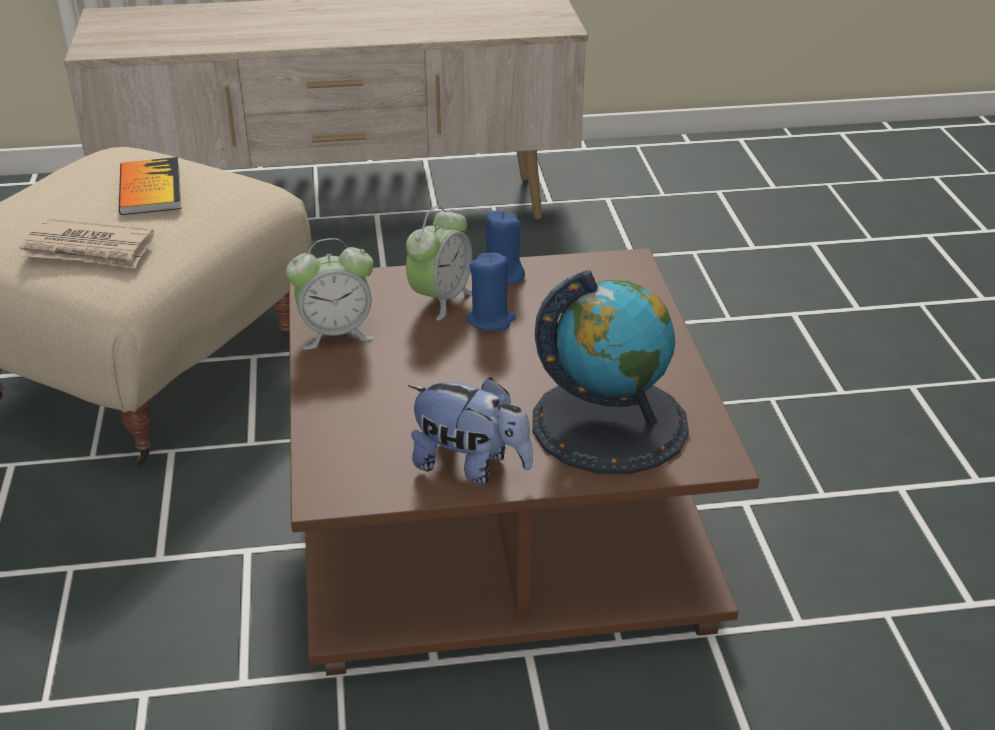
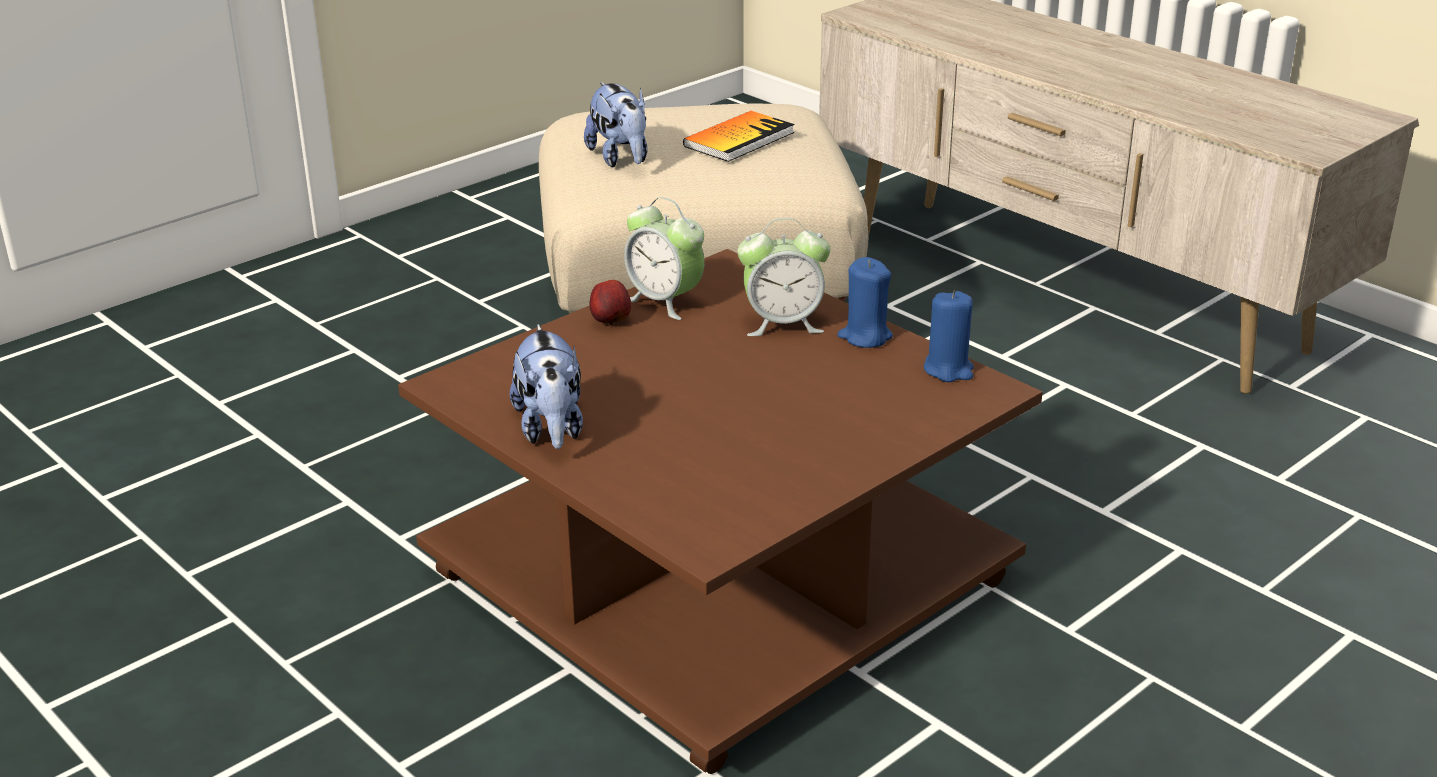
camera: 55 degrees right, 5 degrees down
(89, 249) = (621, 159): newspaper -> plush toy
(334, 370) = (611, 322): none -> apple
(490, 320) = (783, 358): blue candle -> blue candle (948, 369)
(609, 423) = (695, 473): globe -> none

